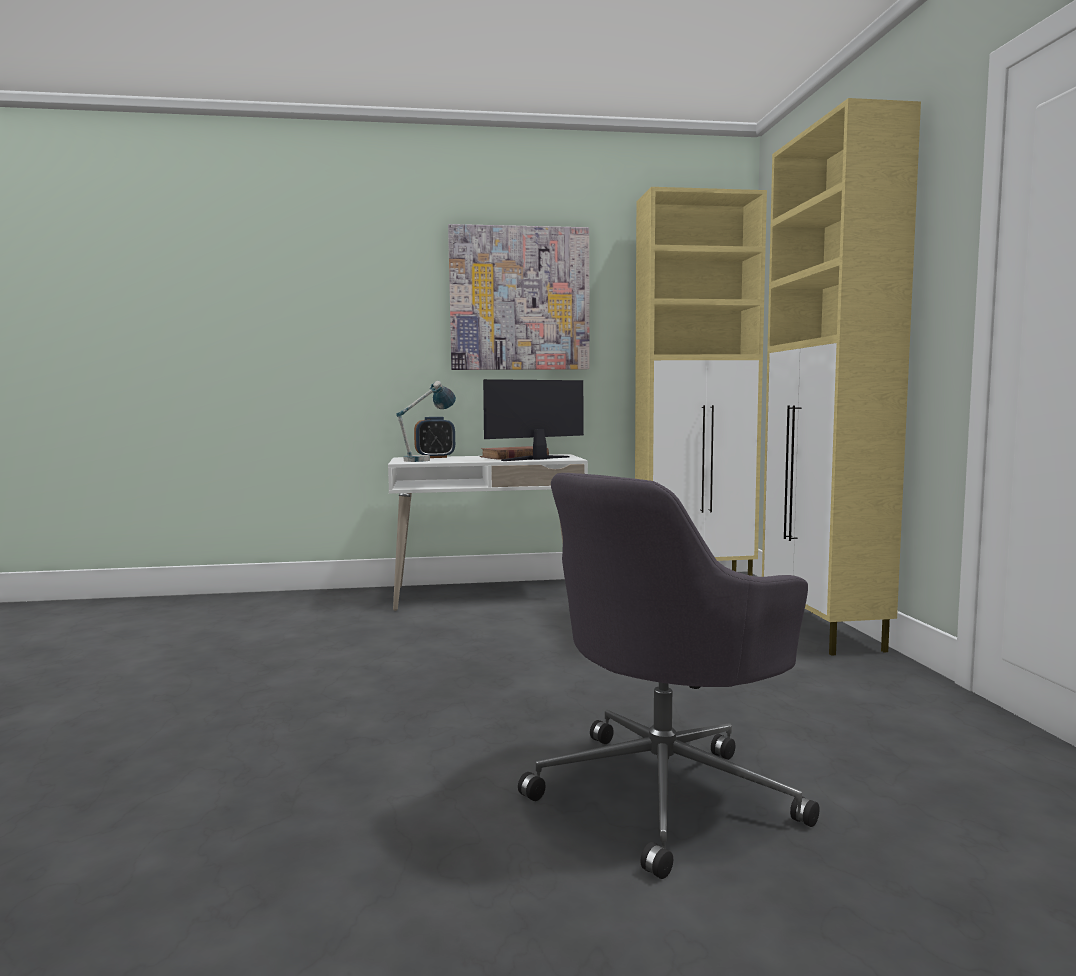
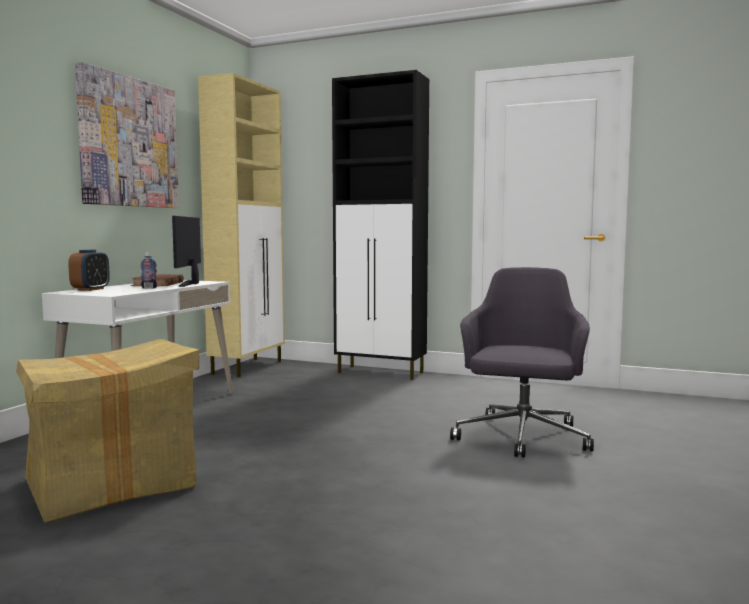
camera: 60 degrees left, 0 degrees up
(285, 640) = (112, 484): none -> cardboard box
(427, 460) = (110, 291): table lamp -> none
(472, 460) = (149, 288): none -> bottle
(666, 792) = (522, 437): grey office chair -> grey office chair turned 150 degrees counterclockwise
(823, 632) = (381, 373): beige cabinet -> black cabinet

